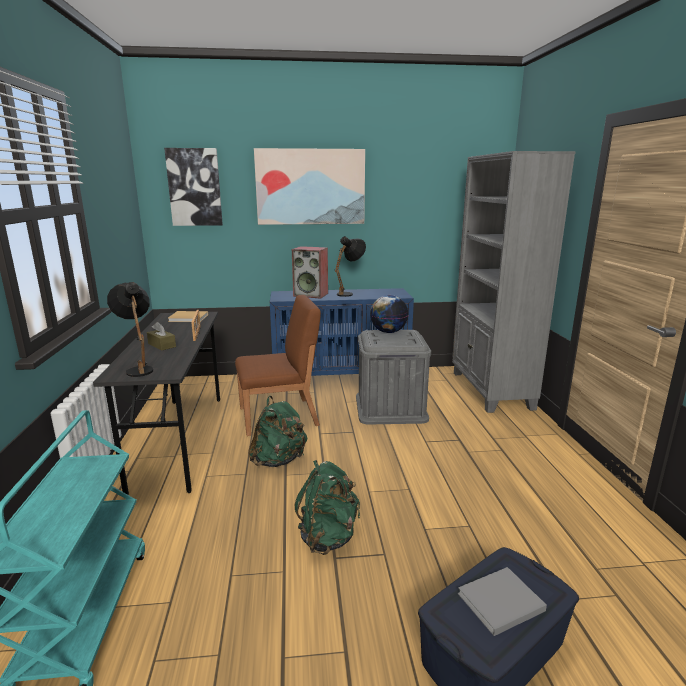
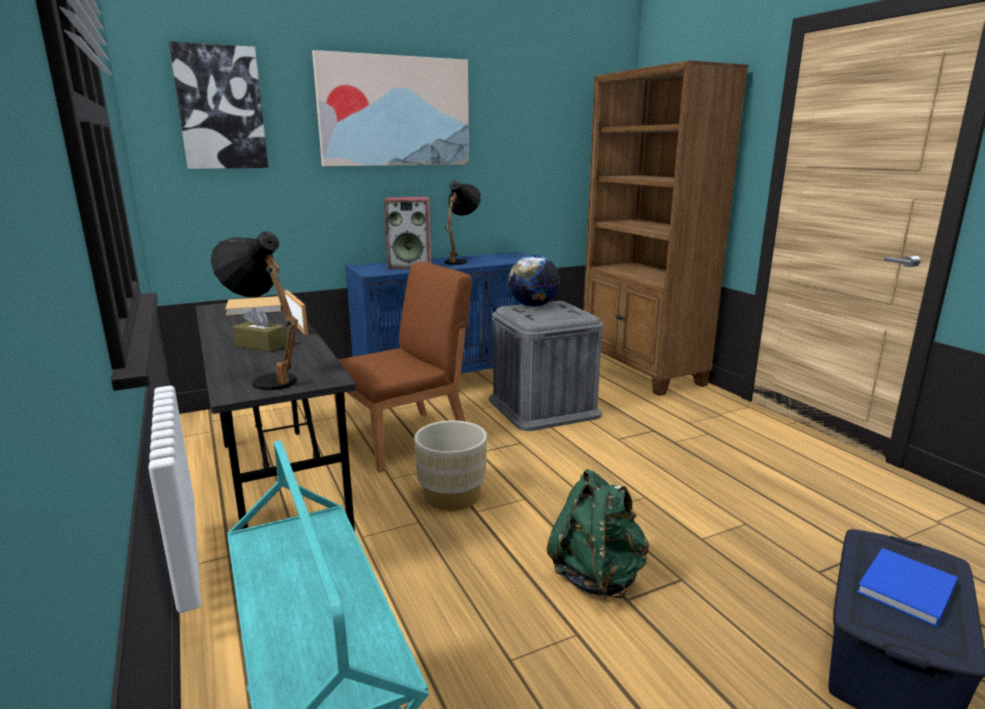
camera: 20 degrees left, 0 degrees up
(279, 460) = (452, 495): green backpack -> beige planter
(490, 390) = (641, 371): grey bookcase -> brown bookcase
(498, 603) = (905, 590): grey book -> blue book

